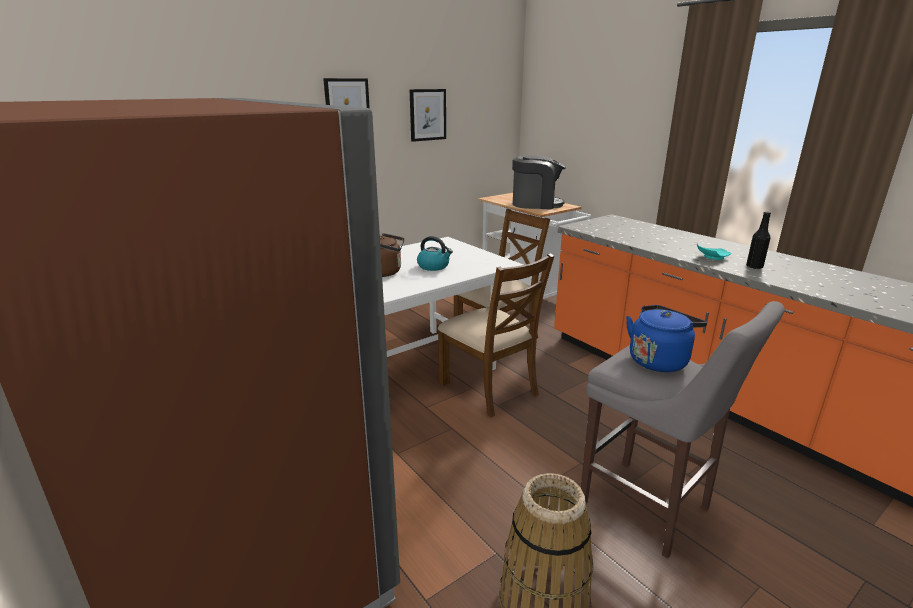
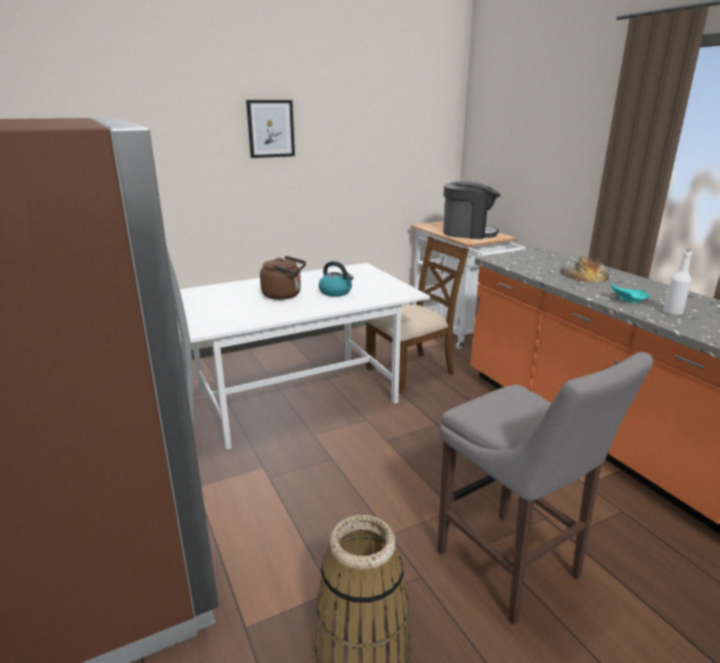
camera: 10 degrees right, 0 degrees up
(427, 115) = (357, 137): picture -> none
(489, 388) = (384, 422): brown chair -> none
(659, 360) = (522, 407): blue kettle -> none
(662, 237) = (584, 274): none -> bread
(754, 266) = (672, 312): black bottle -> white bottle

